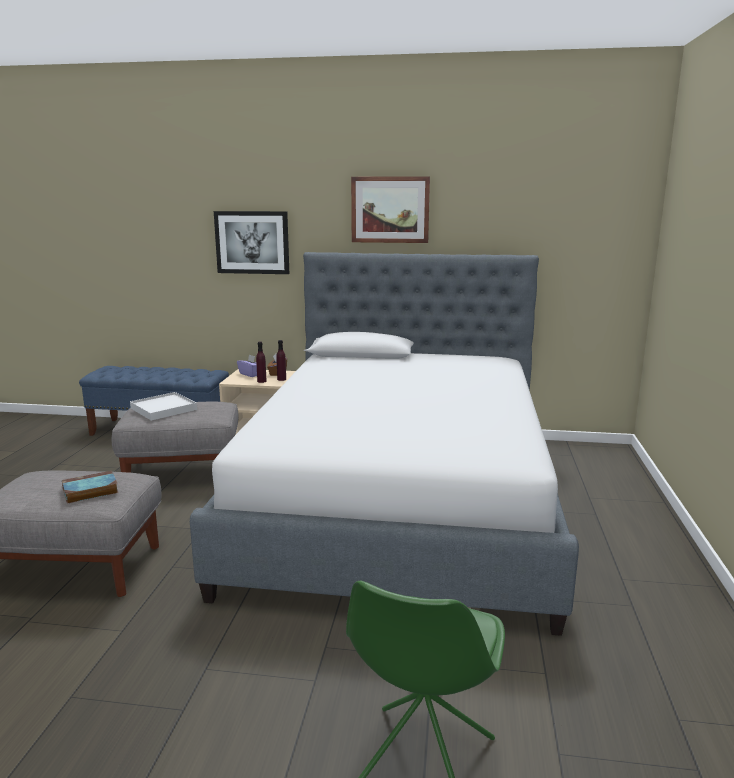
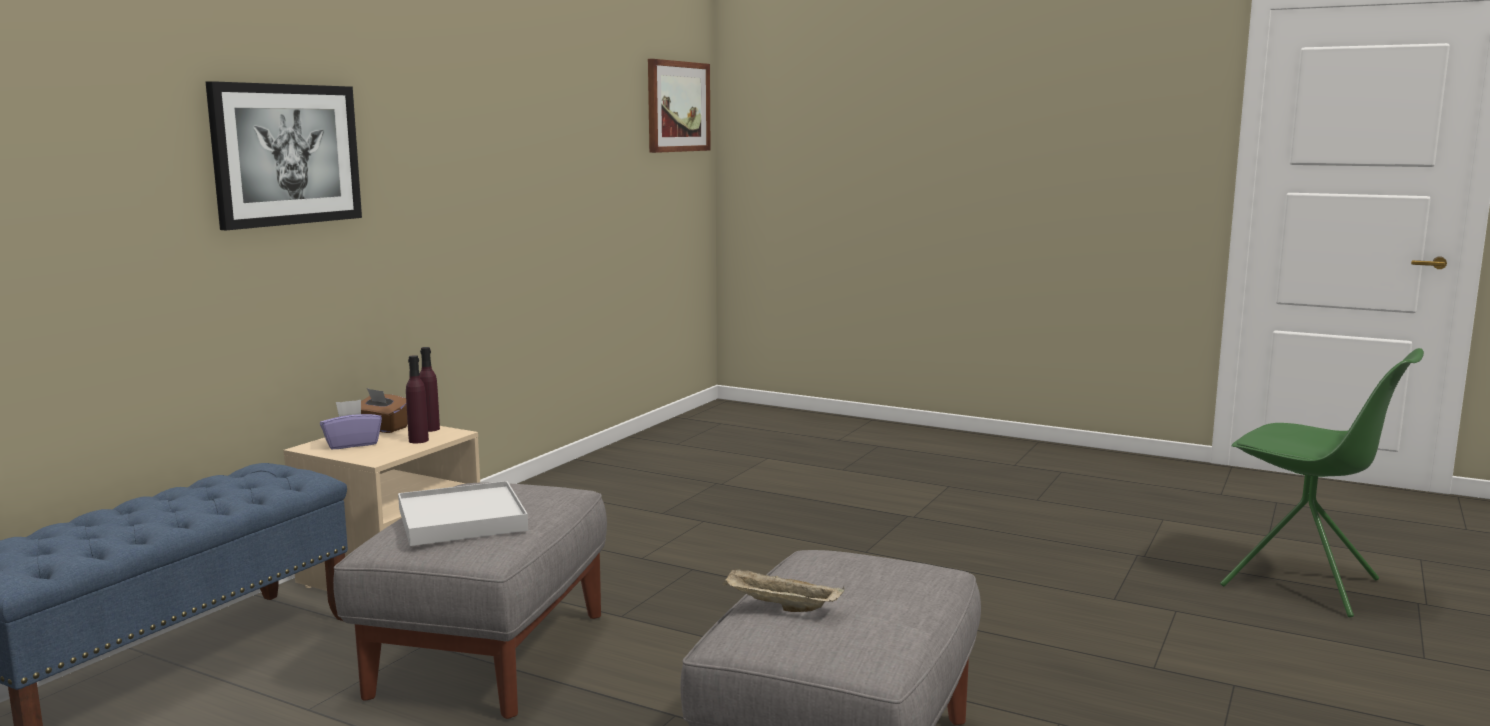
camera: 70 degrees left, 5 degrees down
(52, 475) = (779, 607): none -> beige tray
(89, 491) = (884, 576): book -> none
(390, 209) = (491, 88): picture -> picture (677, 106)
(400, 502) = (777, 516): bed -> none

